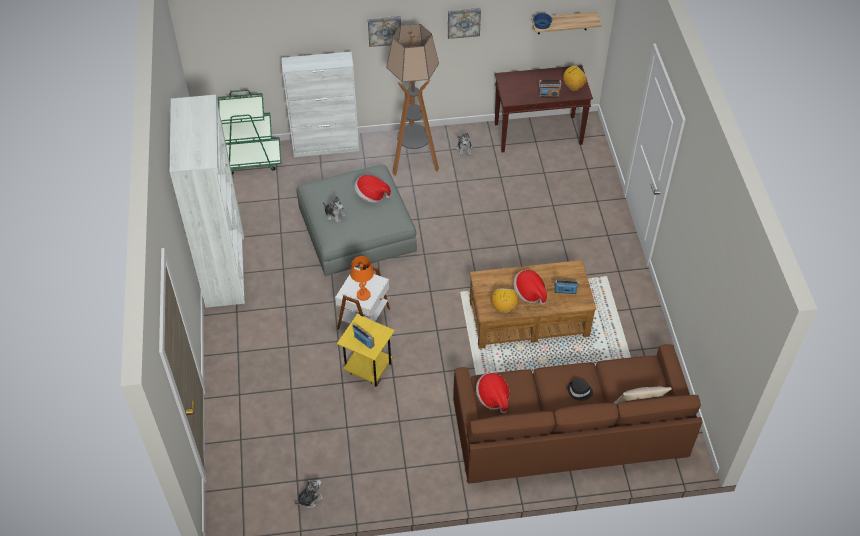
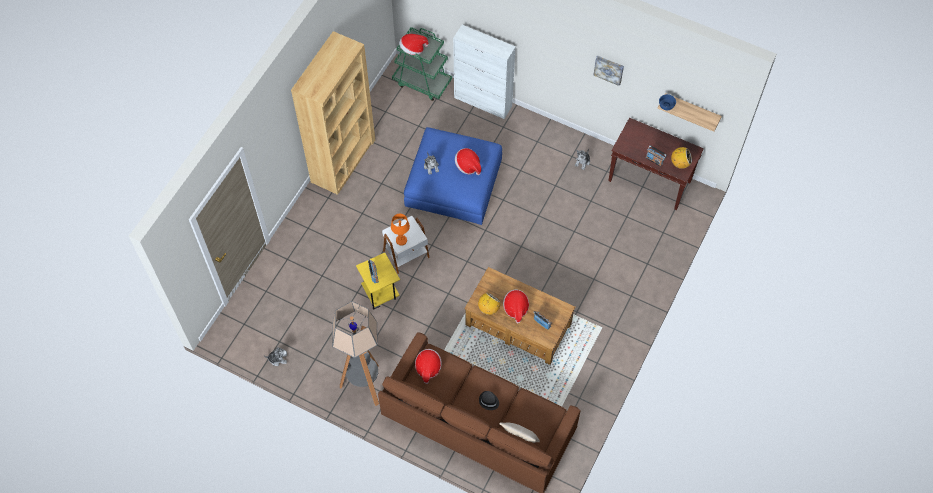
camera: 35 degrees right, 10 degrees up
(225, 269) = (343, 160): white bookcase -> brown bookcase
(235, 115) = (413, 49): none -> hat
(356, 229) = (453, 182): grey ottoman -> blue ottoman
(384, 30) = (545, 44): picture -> none
(414, 163) = (536, 152): floor lamp -> floor lamp (364, 385)

